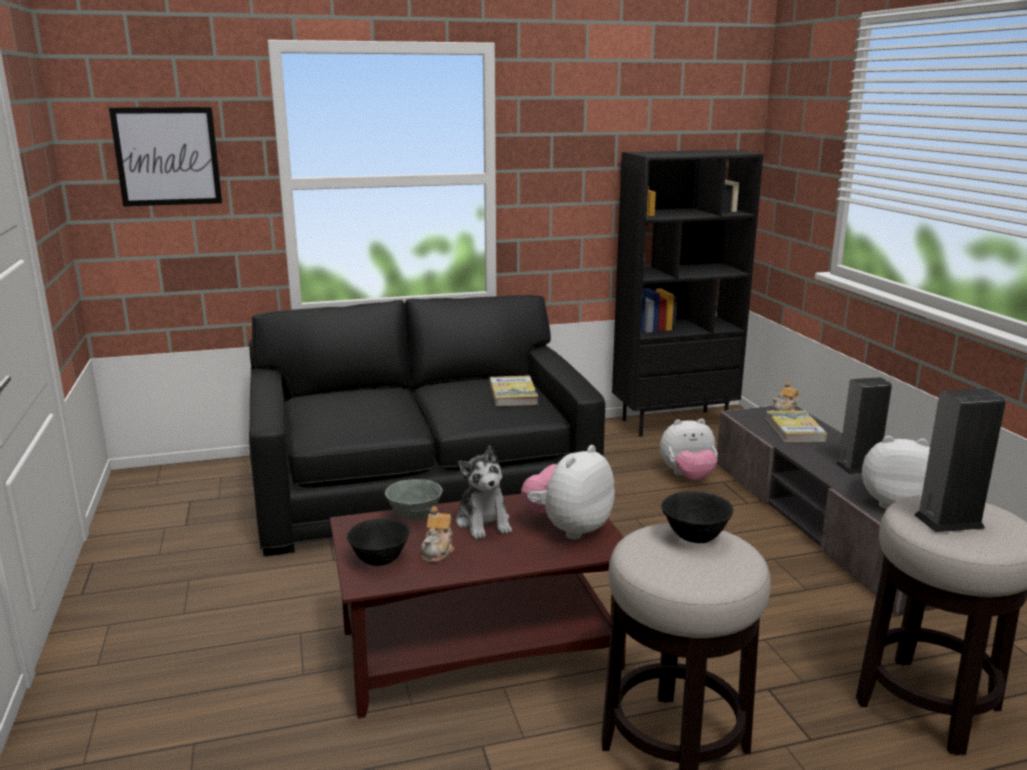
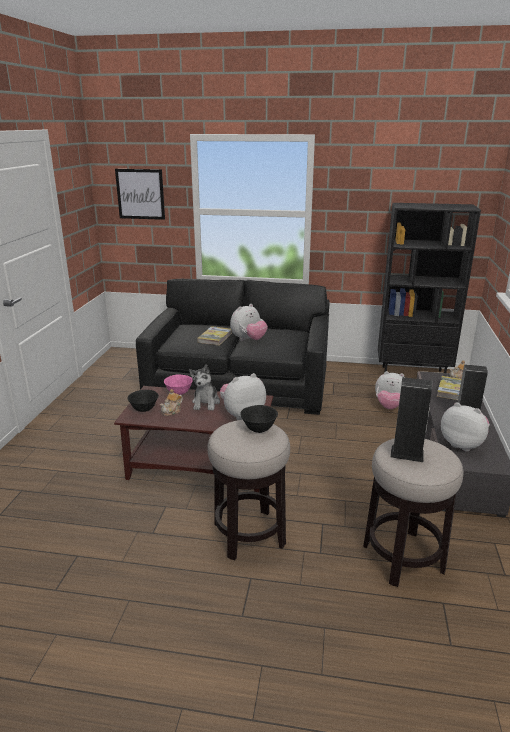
camera: 25 degrees right, 5 degrees up
(414, 516) = (179, 393): grey bowl -> pink bowl
(448, 403) = (248, 340): none -> plush toy
(513, 394) = (285, 340): book -> book (215, 337)

